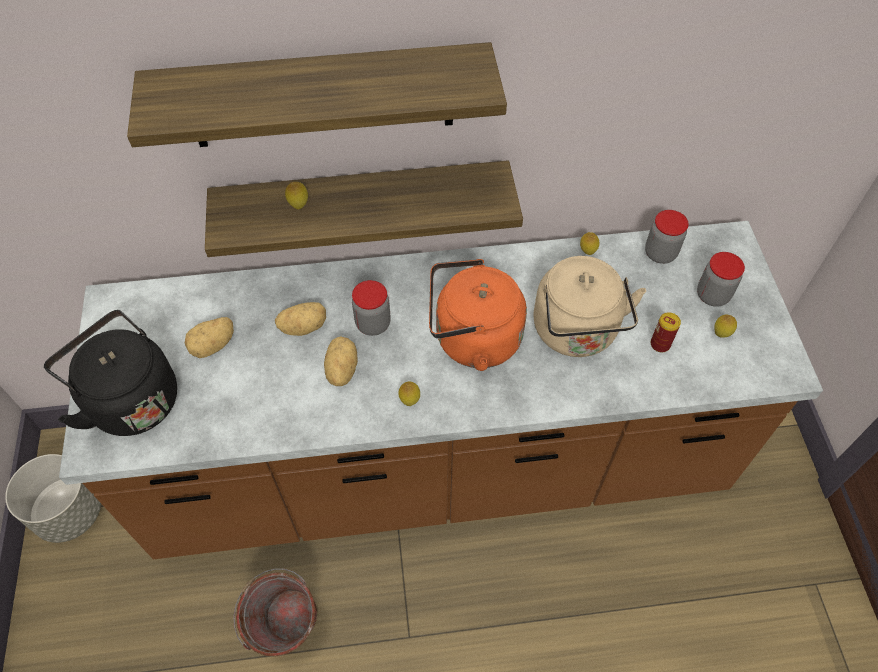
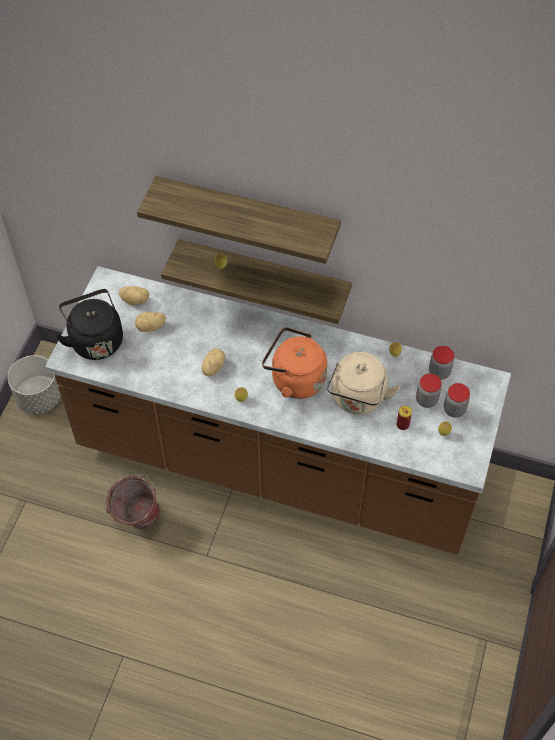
camera: 25 degrees right, 0 degrees up
(303, 326) = (204, 335): potato -> potato (135, 300)
(373, 324) = (243, 348): jar -> jar (426, 400)

